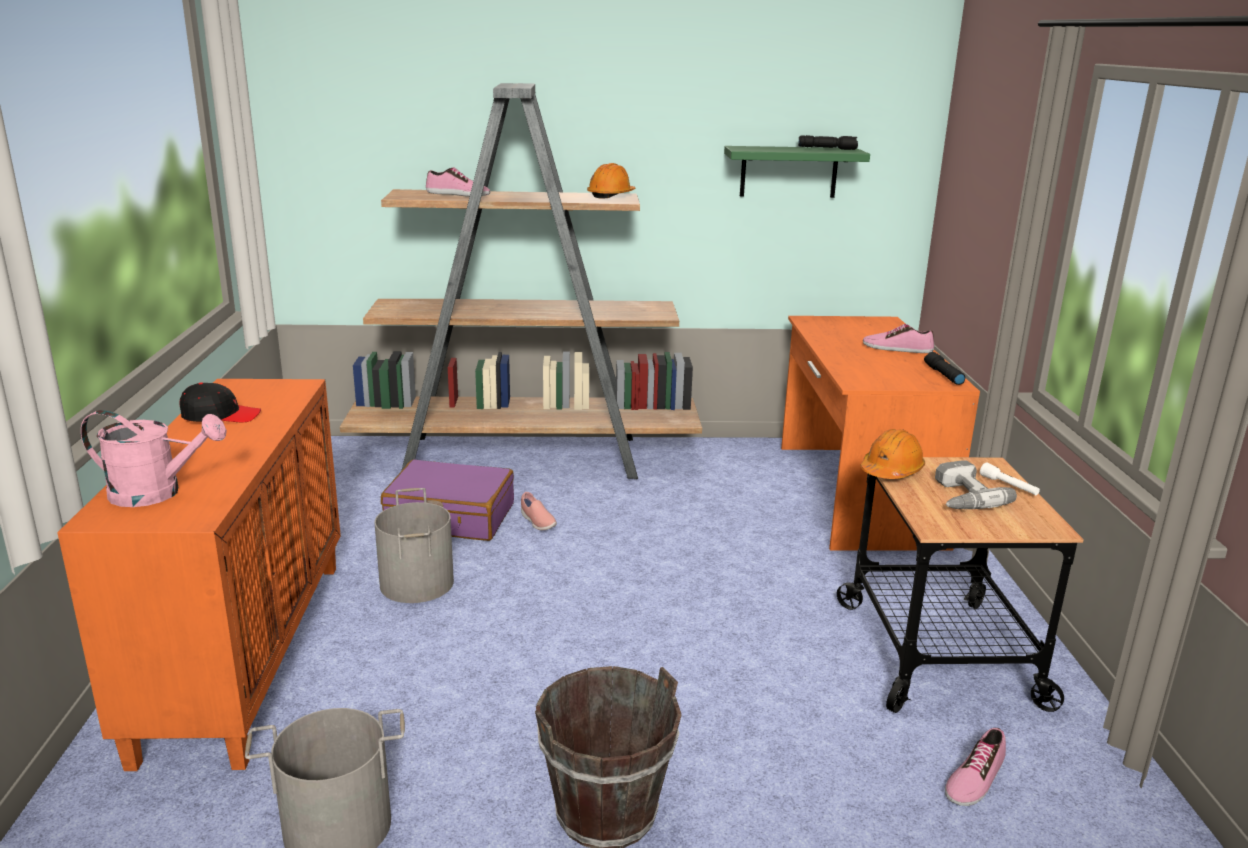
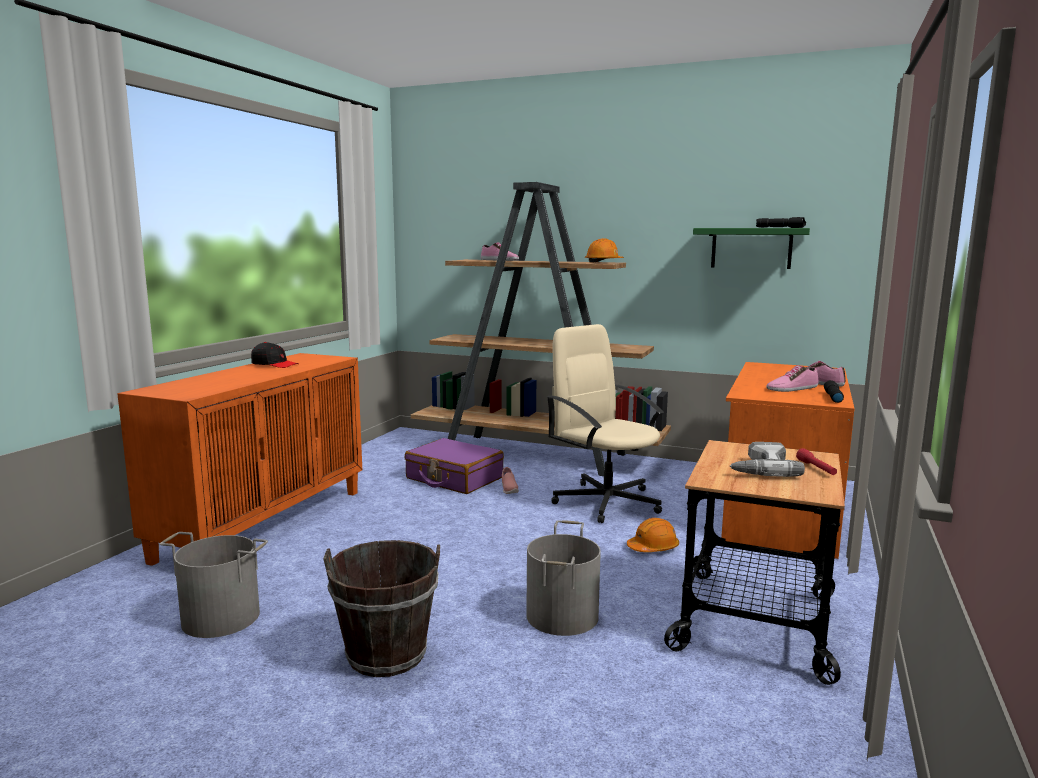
camera: 25 degrees right, 10 degrees down
(157, 493) = (187, 386): pink watering can -> none
(418, 583) = (398, 508): grey bucket -> grey bucket (563, 616)
(668, 518) = (606, 501): none -> beige office chair
(891, 471) = (719, 448): orange hard hat -> orange hard hat (653, 548)
(974, 777) = (704, 711): shoe -> shoe (792, 388)
(1008, 486) = (816, 469): white flashlight -> red flashlight

